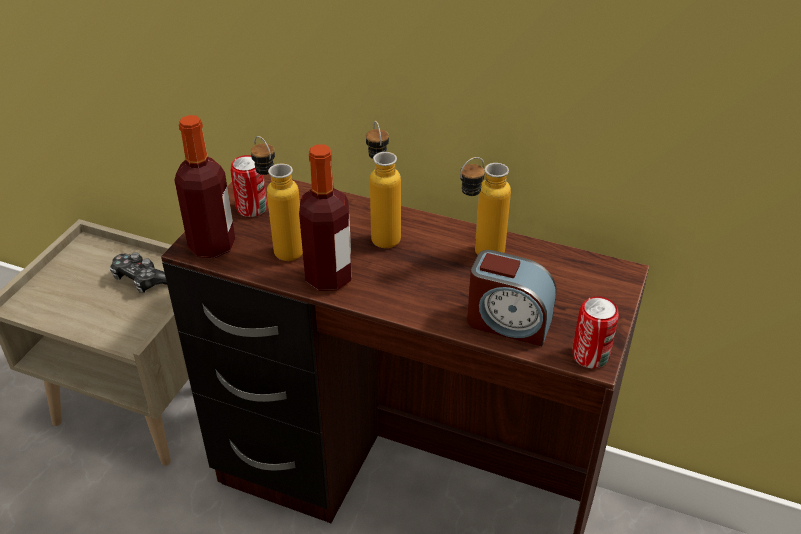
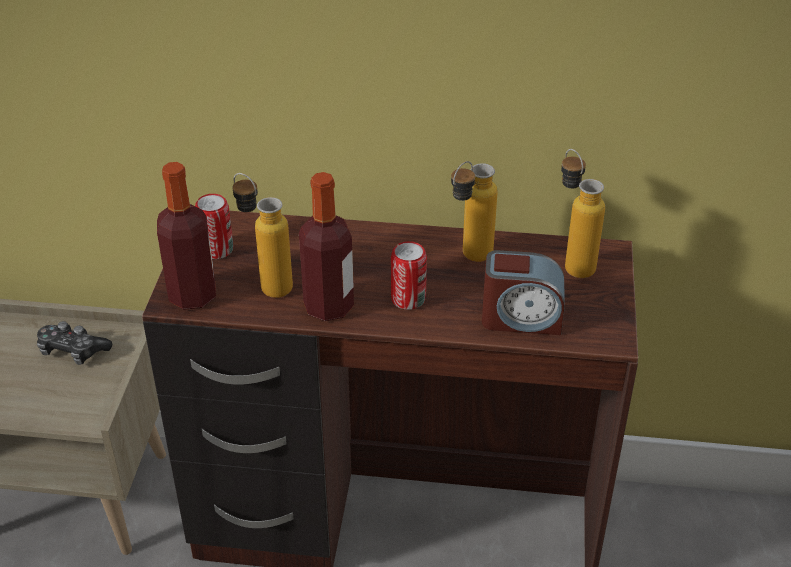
camera: 15 degrees left, 0 degrees up
(382, 233) = (364, 252): bottle -> bottle (572, 262)
(590, 356) = (608, 335): can -> can (408, 299)

